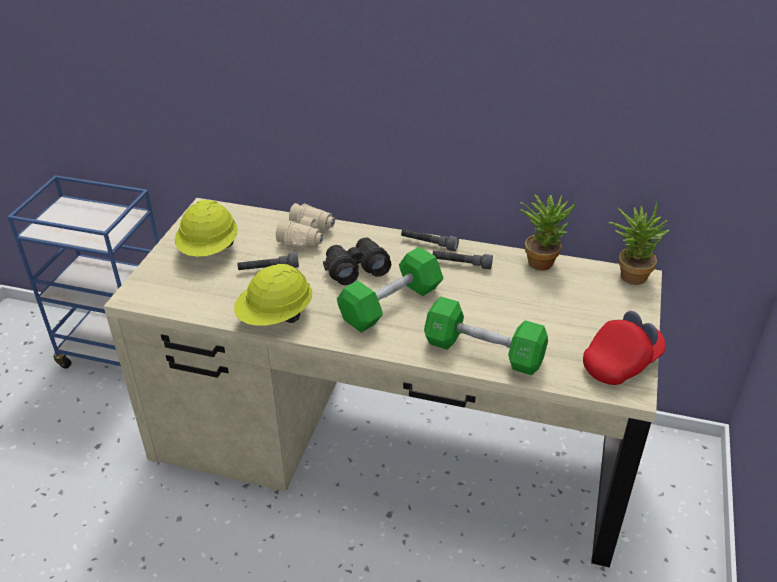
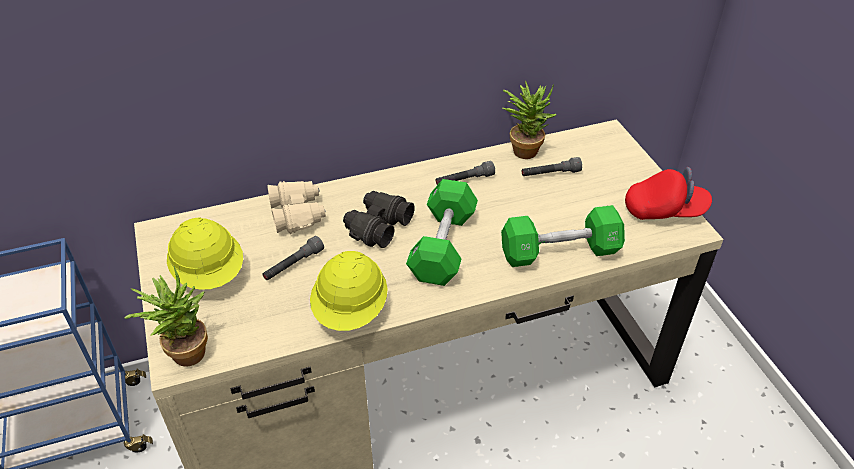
camera: 35 degrees left, 5 degrees up
(429, 244) = (418, 173): grey flashlight -> grey flashlight (550, 174)
(621, 363) = (664, 210): red cap -> red cap turned 75 degrees clockwise
(629, 274) = (598, 132): potted plant -> potted plant (183, 351)

